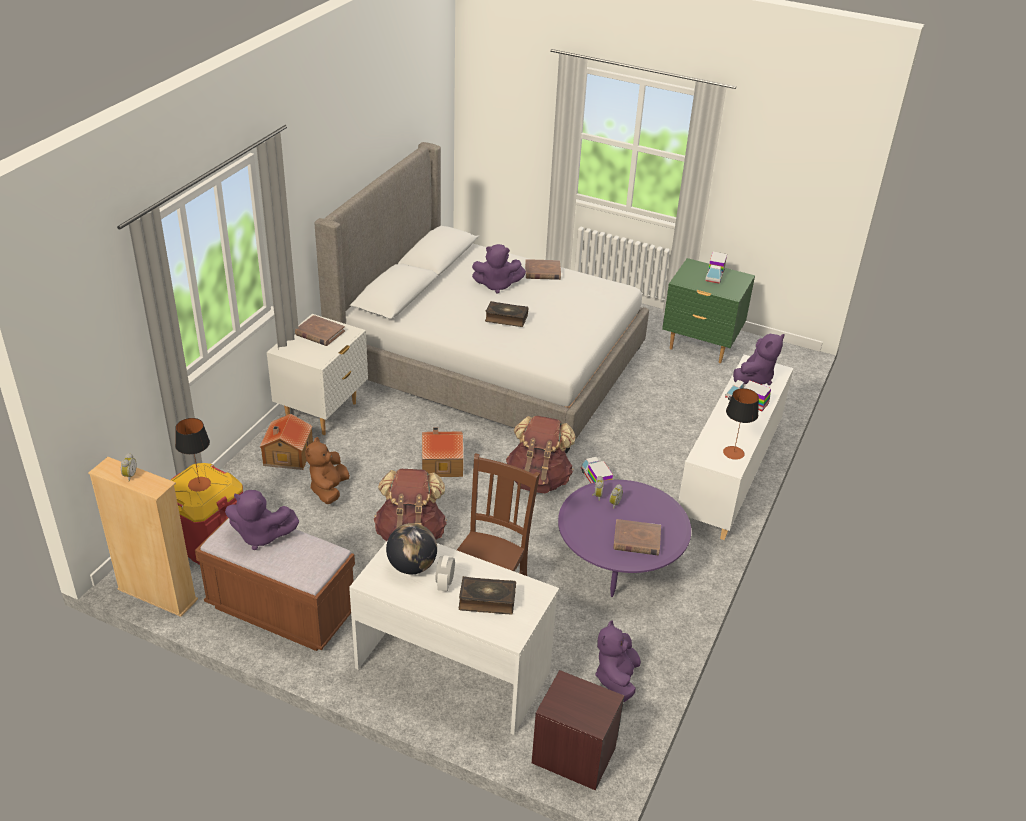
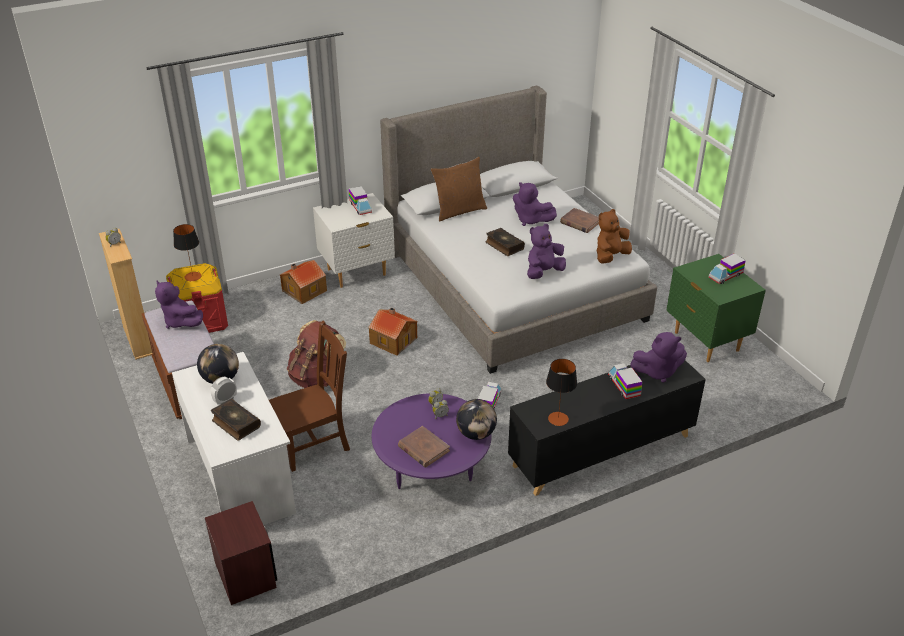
camera: 40 degrees right, 0 degrees up
(319, 333) = (360, 207): brown book -> toy truck
(329, 490) = (302, 324): brown plush toy -> brown plush toy (610, 256)
(419, 301) = (459, 211): none -> brown pillow
(539, 480) = (447, 383): brown backpack -> none
(616, 679) = (333, 545): purple plush toy -> purple plush toy (543, 272)
(662, 504) = (476, 434): none -> globe
(729, 476) = (601, 451): white cabinet -> black cabinet

